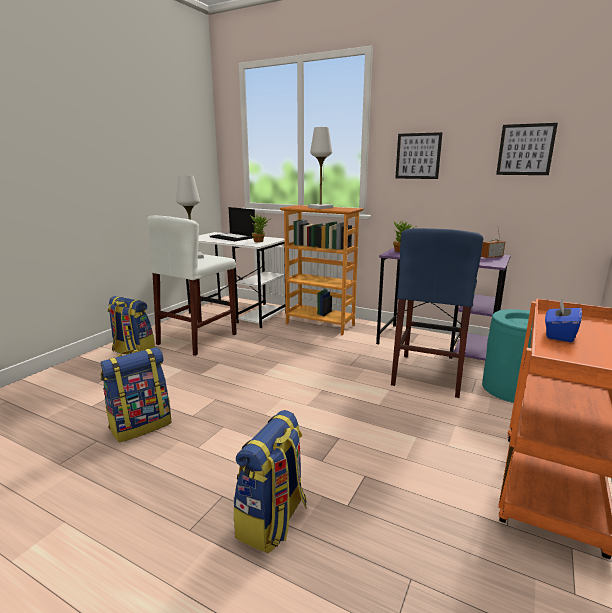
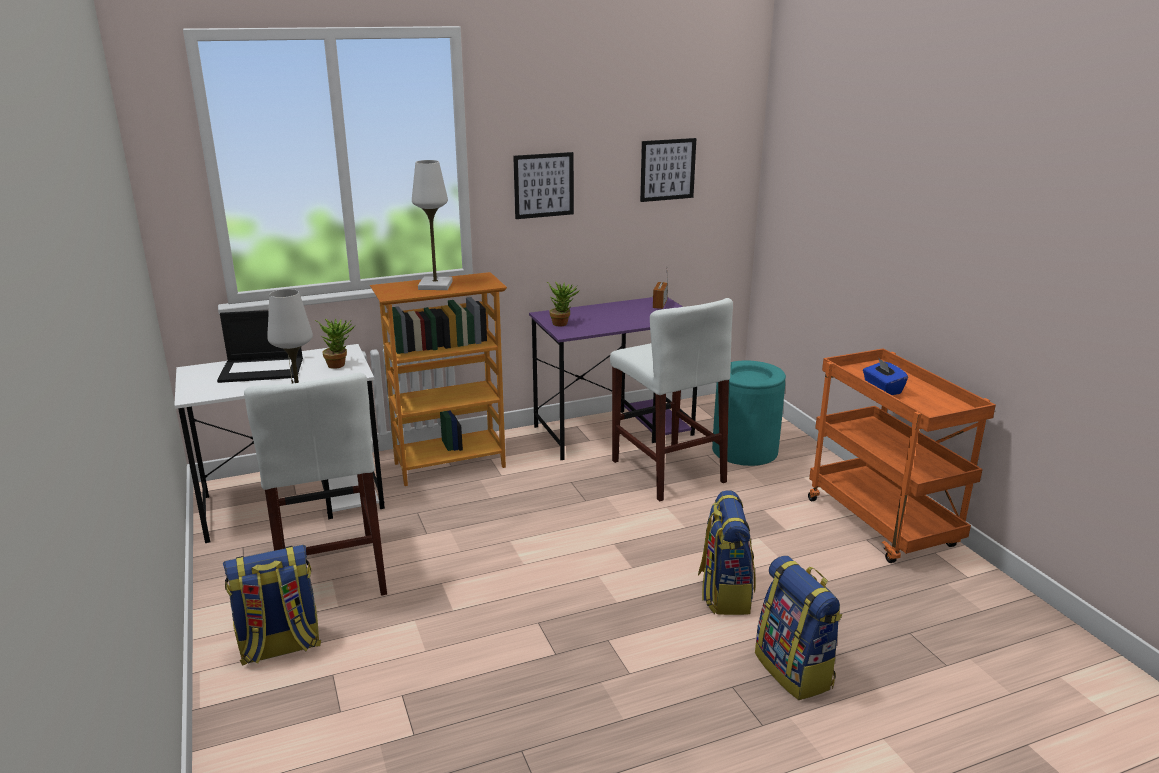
camera: 50 degrees left, 5 degrees up
(141, 425) = (528, 702): backpack -> backpack (724, 593)
(428, 374) = (667, 471): blue stool -> white stool

